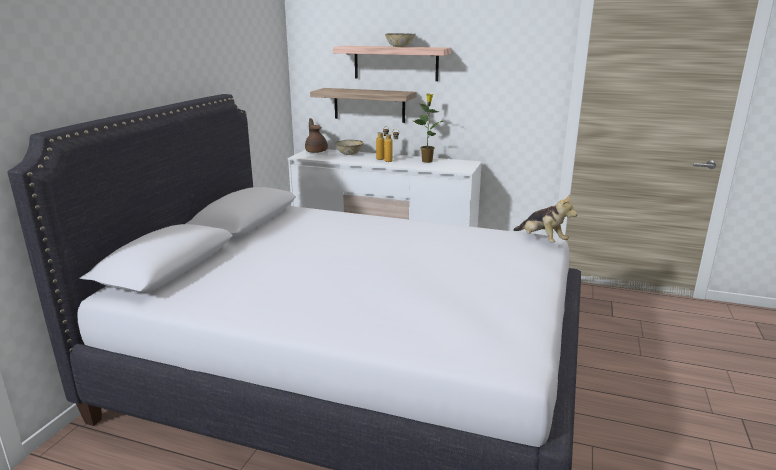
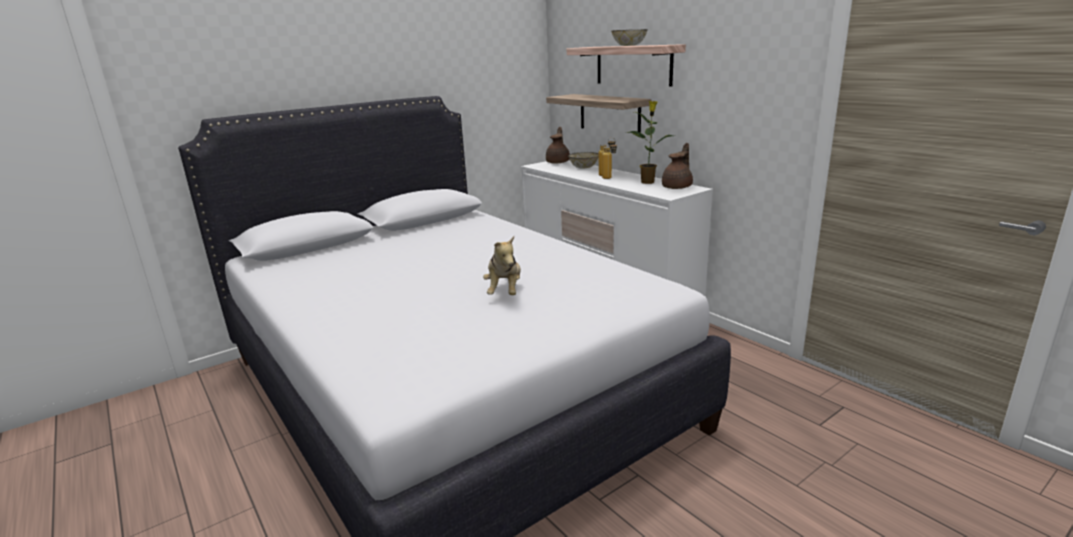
camera: 35 degrees right, 0 degrees up
(457, 163) = (678, 187): none -> brown teapot
(542, 240) = (664, 290): plush toy -> plush toy (505, 291)

